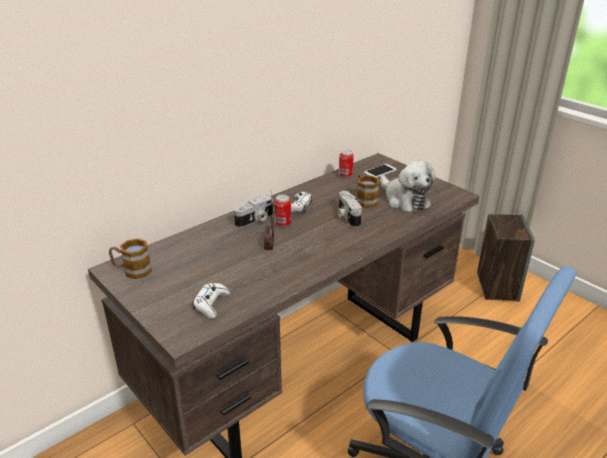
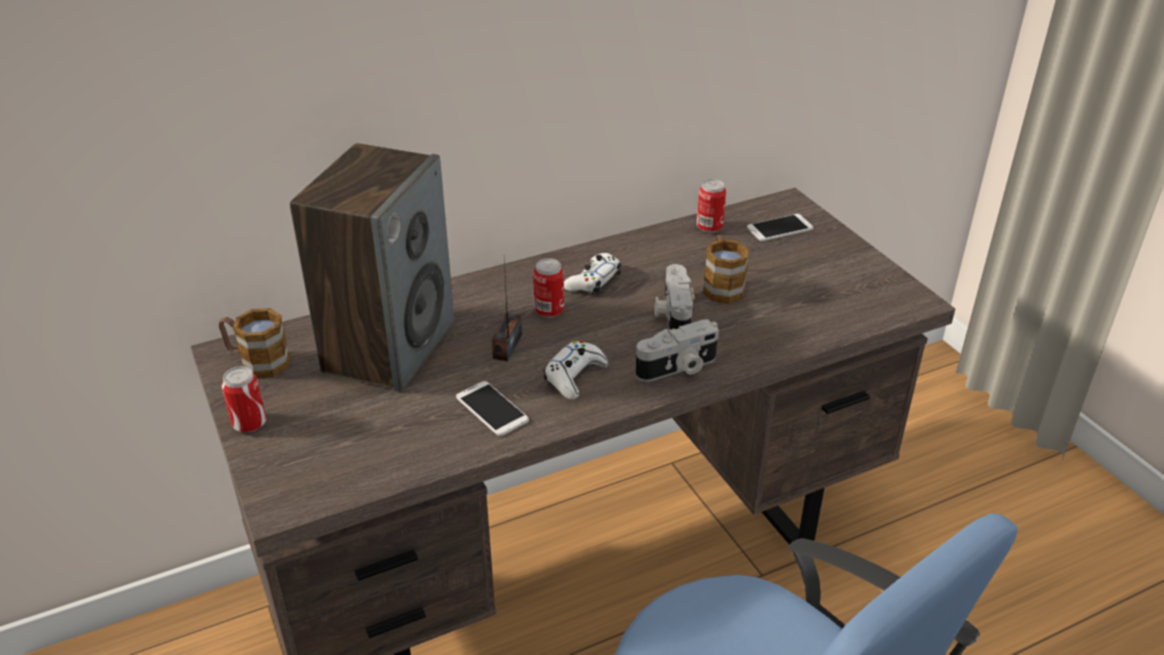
camera: 15 degrees right, 5 degrees up
(143, 302) = (250, 424): none -> can
(211, 304) = (357, 450): white game controller -> white game controller (574, 376)
(255, 220) = (504, 297): camera -> camera (678, 368)
(275, 273) = (492, 409): none -> phone
(404, 200) = (799, 296): plush toy -> none
(497, 286) = (1010, 477): speaker -> speaker (389, 346)

